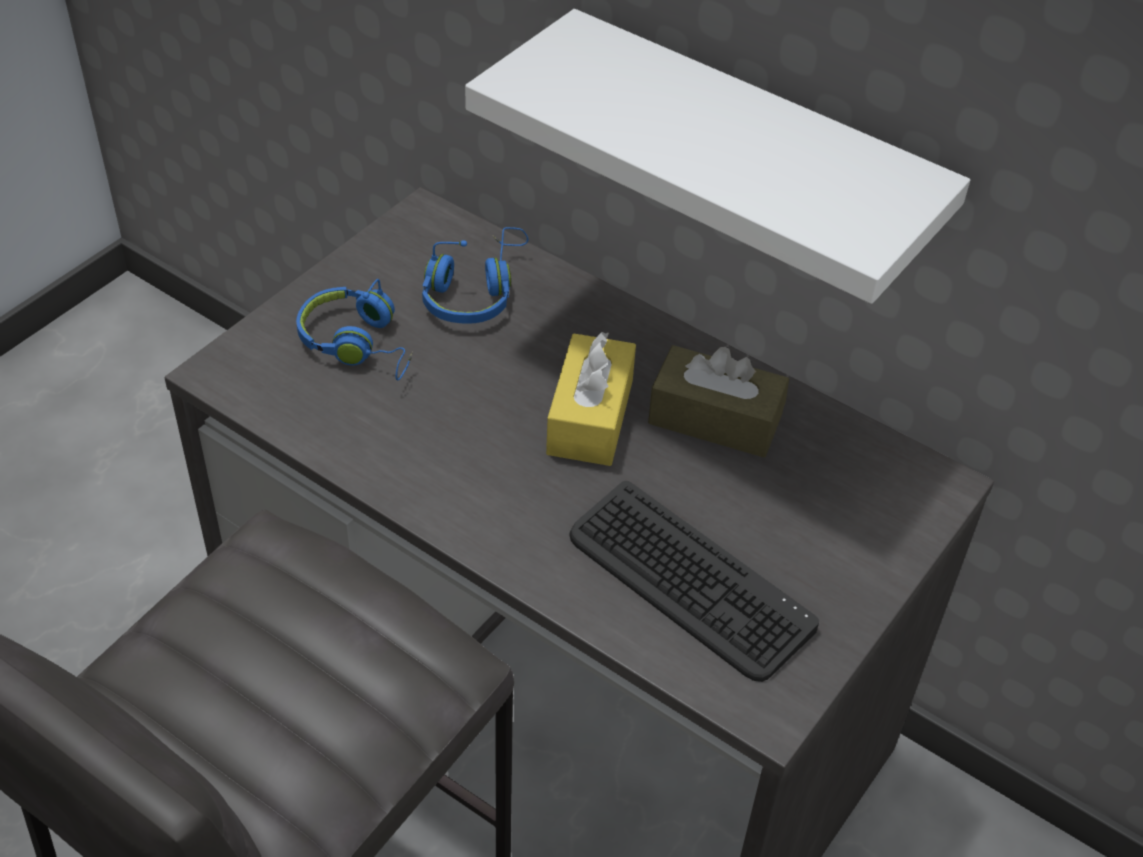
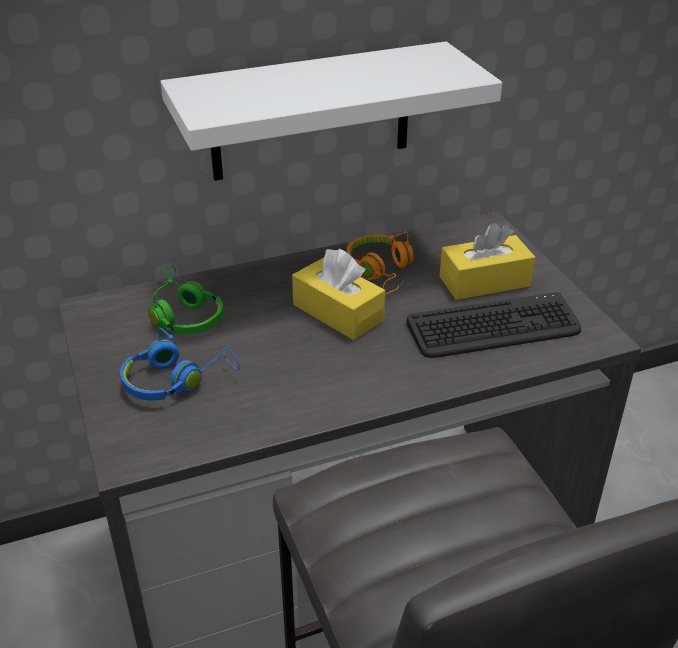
camera: 55 degrees left, 10 degrees down
(474, 291) = (183, 314): blue headphones -> green headphones
(715, 419) = (381, 271): brown tissue box -> orange headphones
(789, 532) = (484, 281): none -> yellow tissue box

